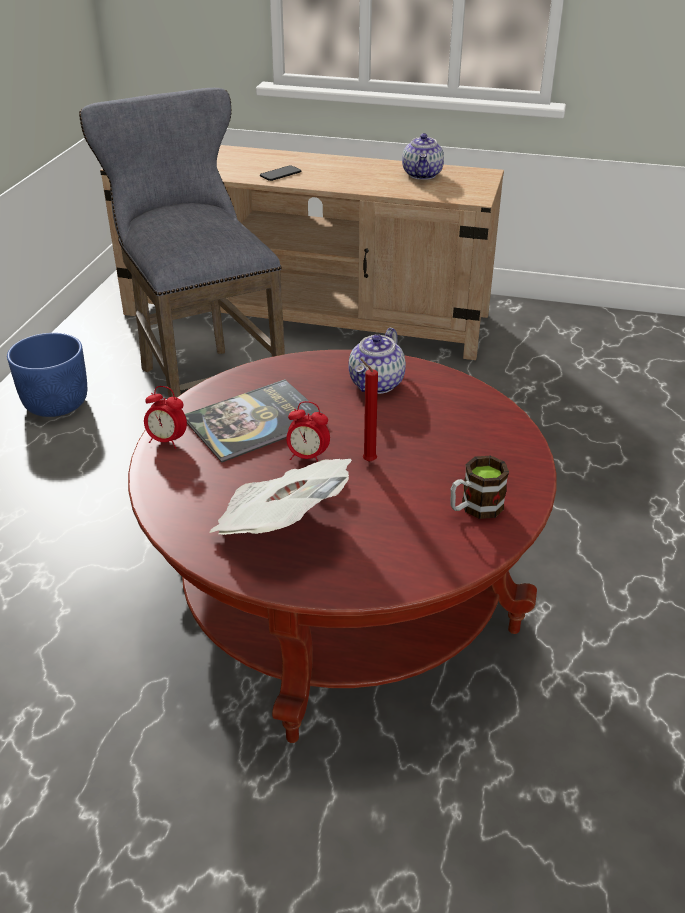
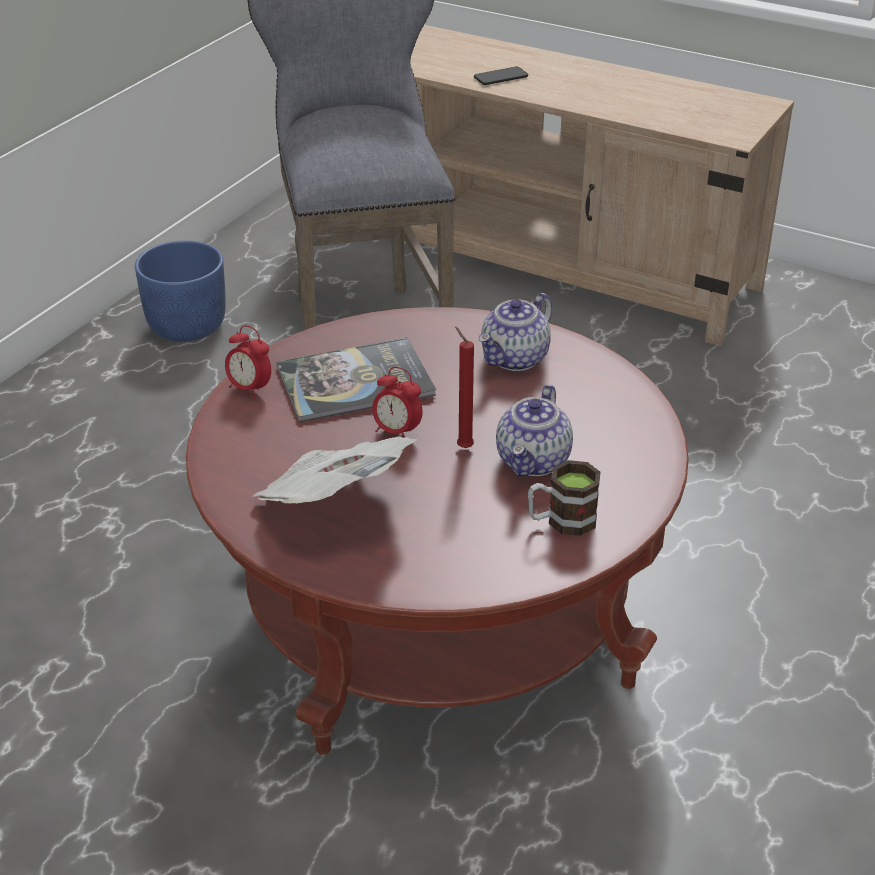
camera: 15 degrees right, 0 degrees up
(423, 175) = (681, 97): teapot -> teapot (534, 461)

